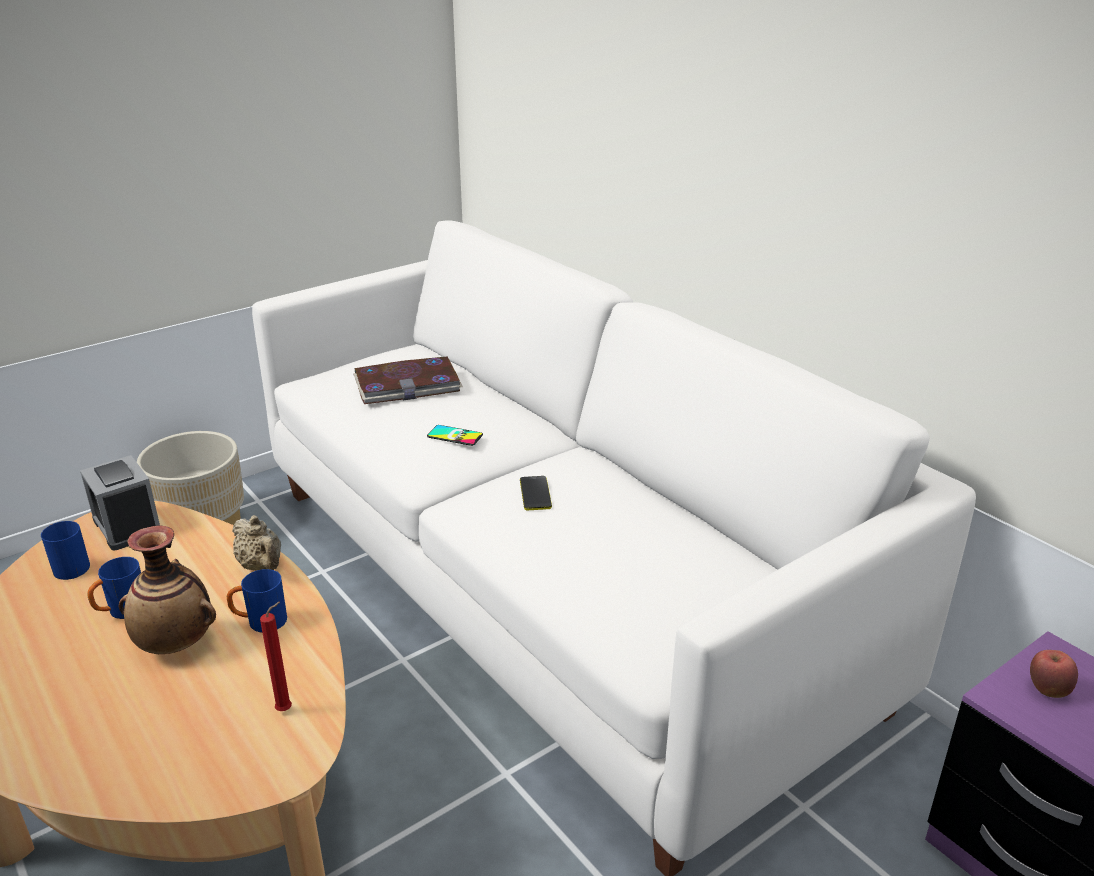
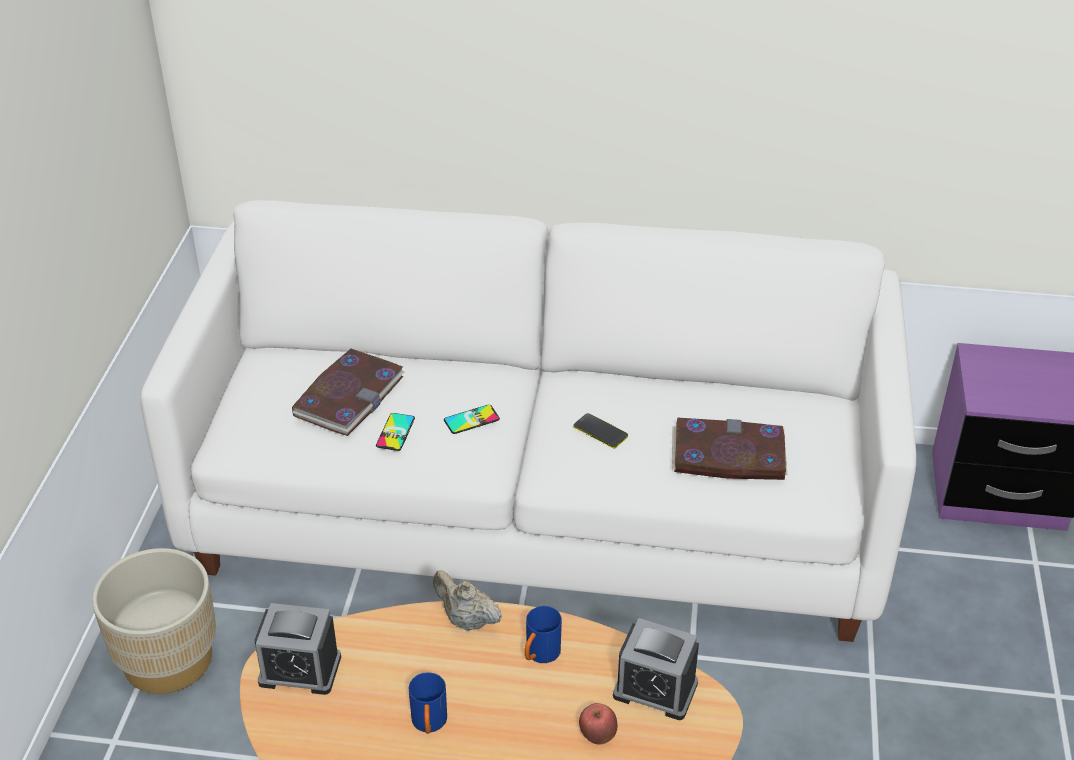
camera: 45 degrees left, 10 degrees up
(69, 566) = (318, 730): blue mug -> none
(176, 644) = (511, 712): vase -> none
(262, 566) = (466, 620): beige teapot -> beige teapot turned 150 degrees counterclockwise
(287, 709) = (655, 689): red candle -> alarm clock
(395, 417) = (395, 432): none -> phone
(611, 568) = (728, 455): none -> book
(1047, 690) = (996, 381): apple -> apple (597, 736)

